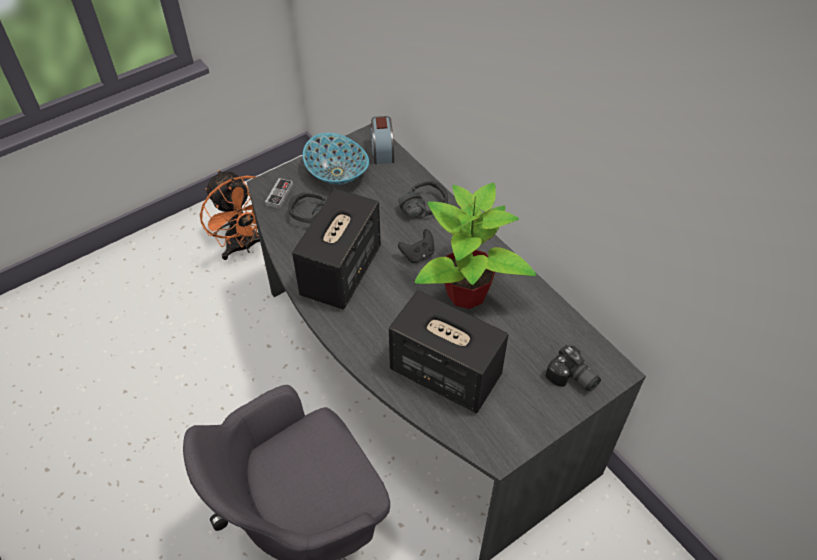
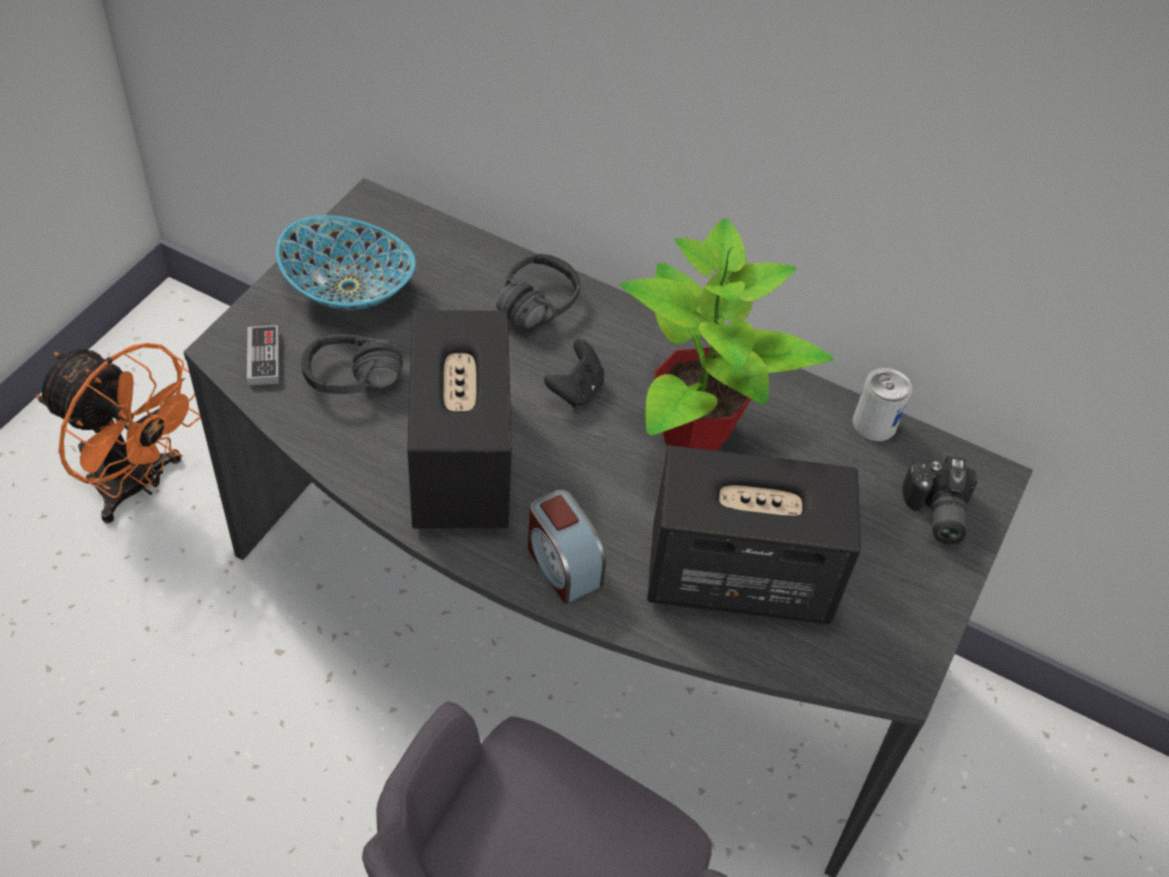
camera: 30 degrees left, 0 degrees up
(382, 151) = (408, 227): alarm clock -> alarm clock (562, 564)
(567, 322) = (874, 423): none -> can
(572, 379) = (934, 513): camera -> camera turned 75 degrees clockwise

